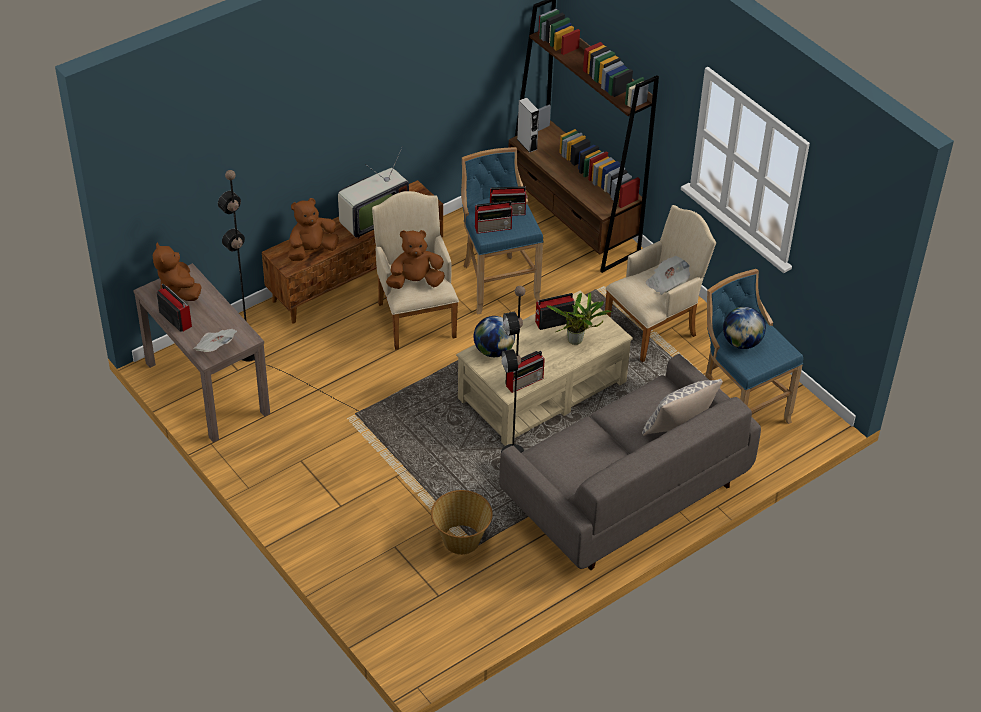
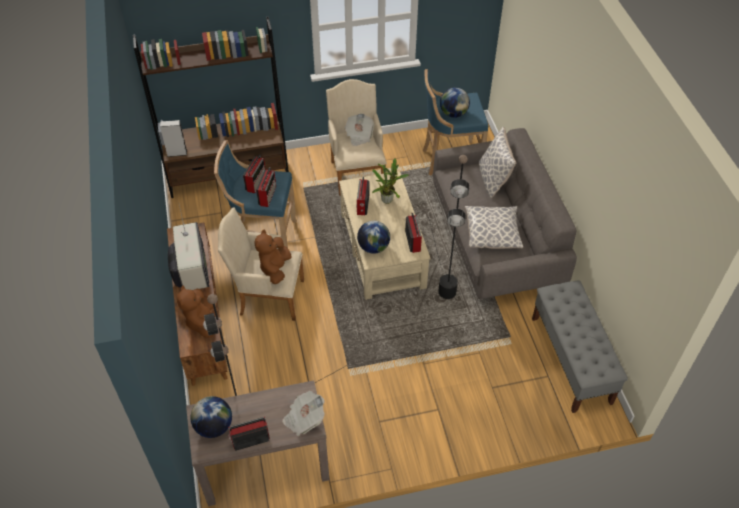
camera: 65 degrees left, 5 degrees up
(178, 289) = (214, 426): brown plush toy -> globe
(461, 540) = (502, 345): basket -> none
(474, 613) = (571, 360): none -> grey bench
(581, 451) = (492, 234): none -> pillow

